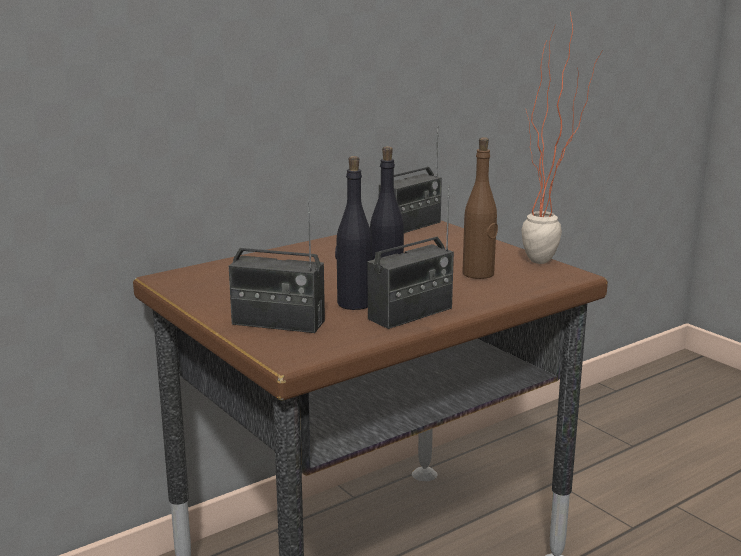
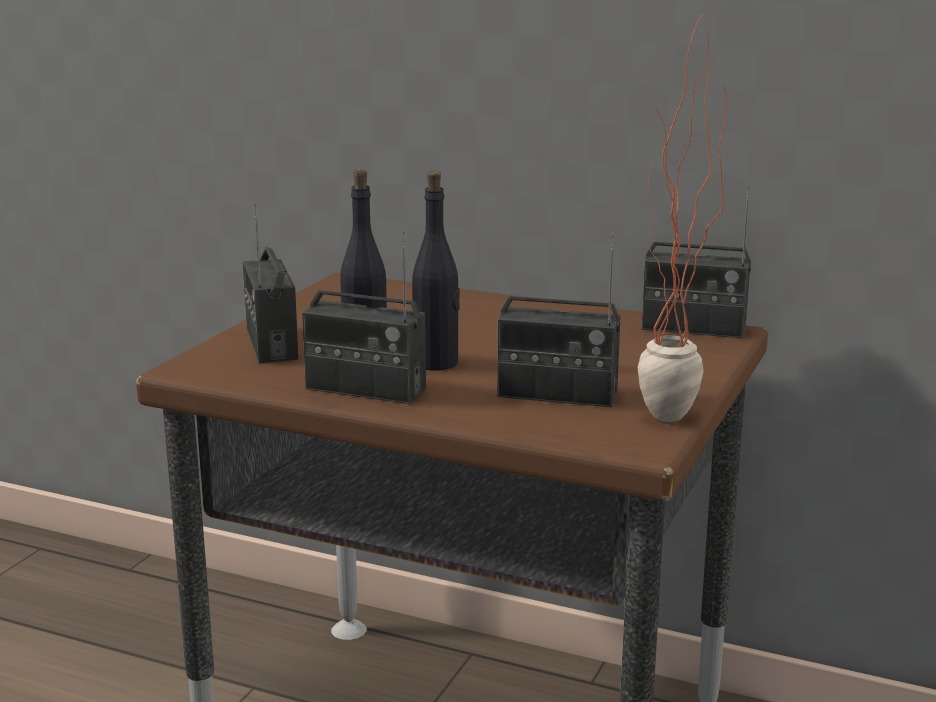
camera: 60 degrees right, 0 degrees up
(478, 274) = (557, 394): brown bottle -> radio

